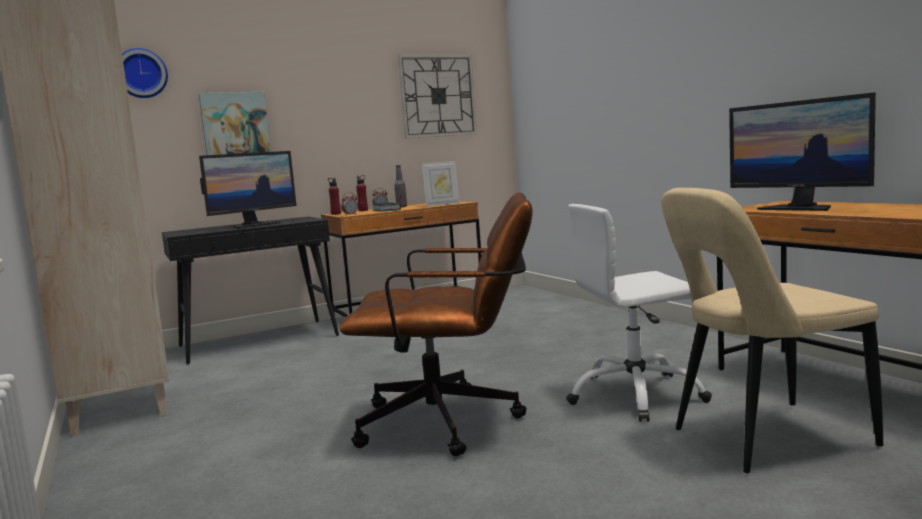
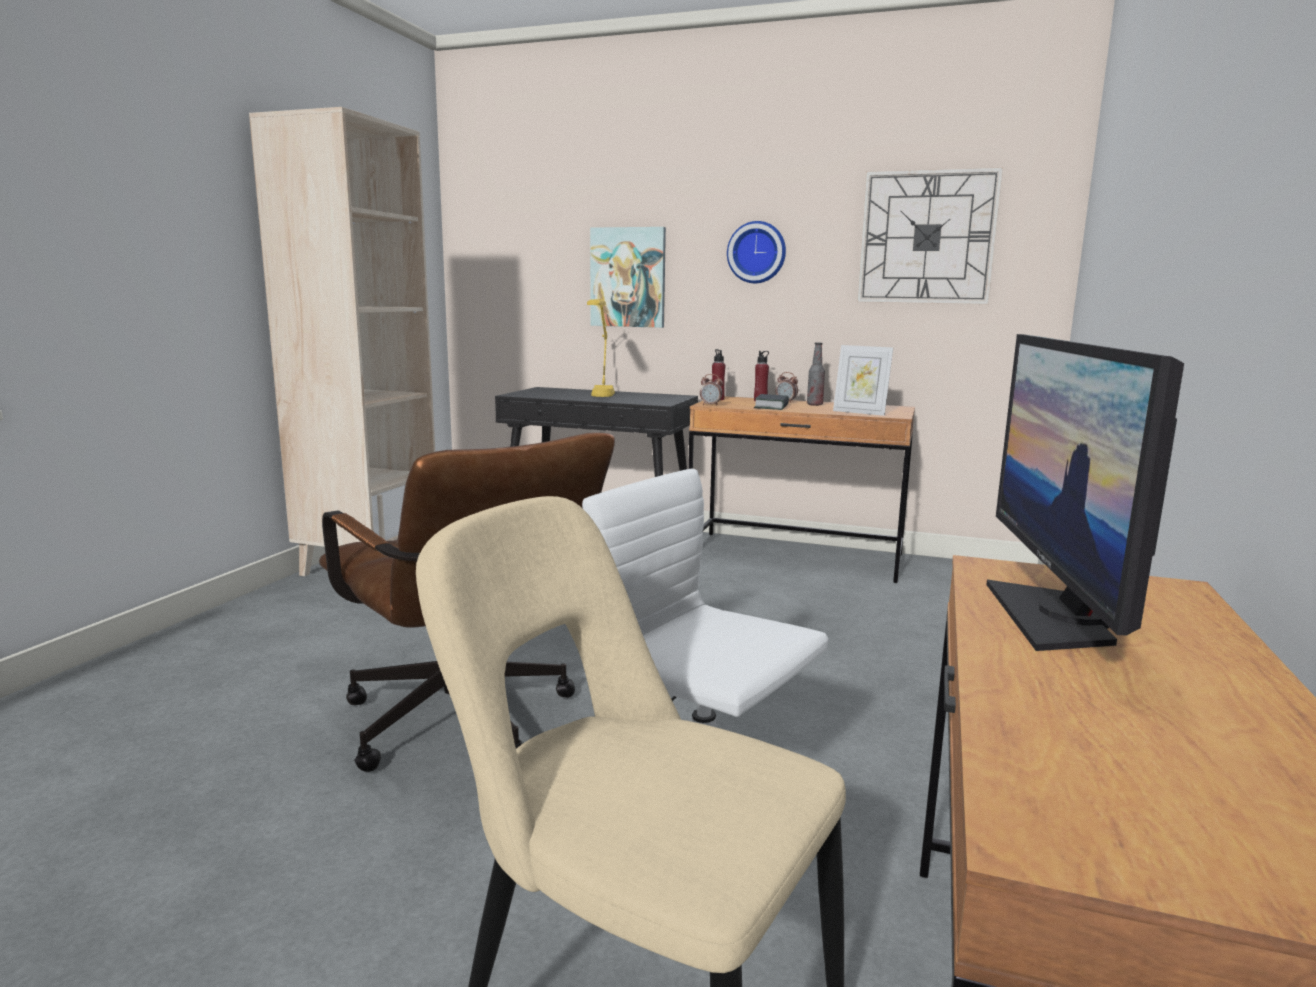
camera: 45 degrees right, 5 degrees up
(141, 73) = (538, 203): wall clock -> wall clock (757, 252)
(253, 225) = (600, 397): monitor -> yellow table lamp

